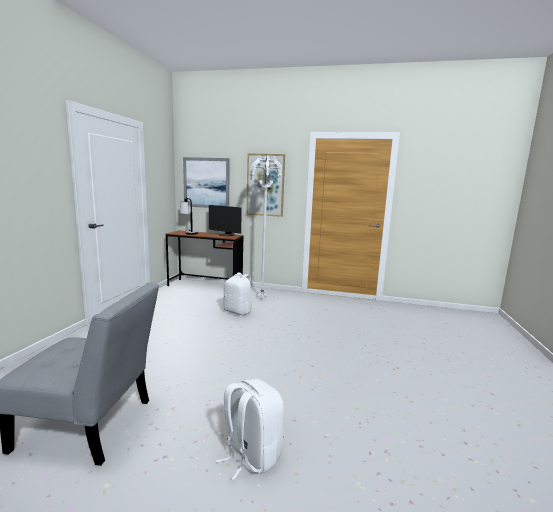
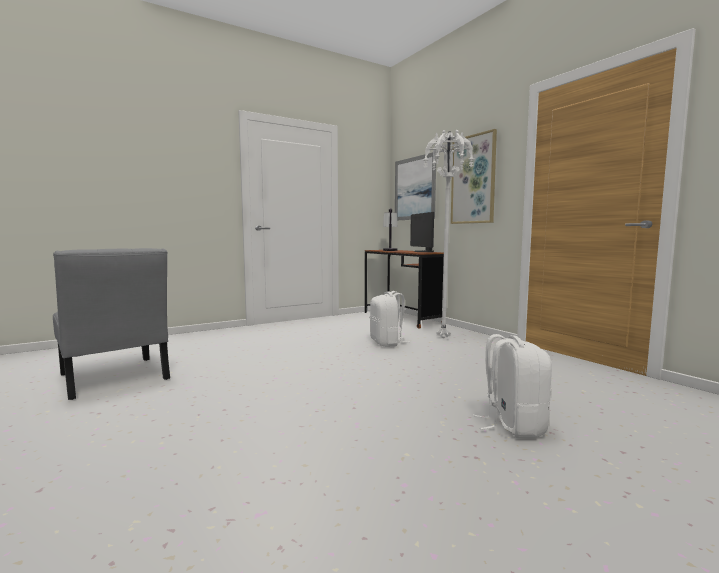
camera: 45 degrees right, 5 degrees down
(250, 455) = (133, 443): white backpack -> white backpack (513, 425)

